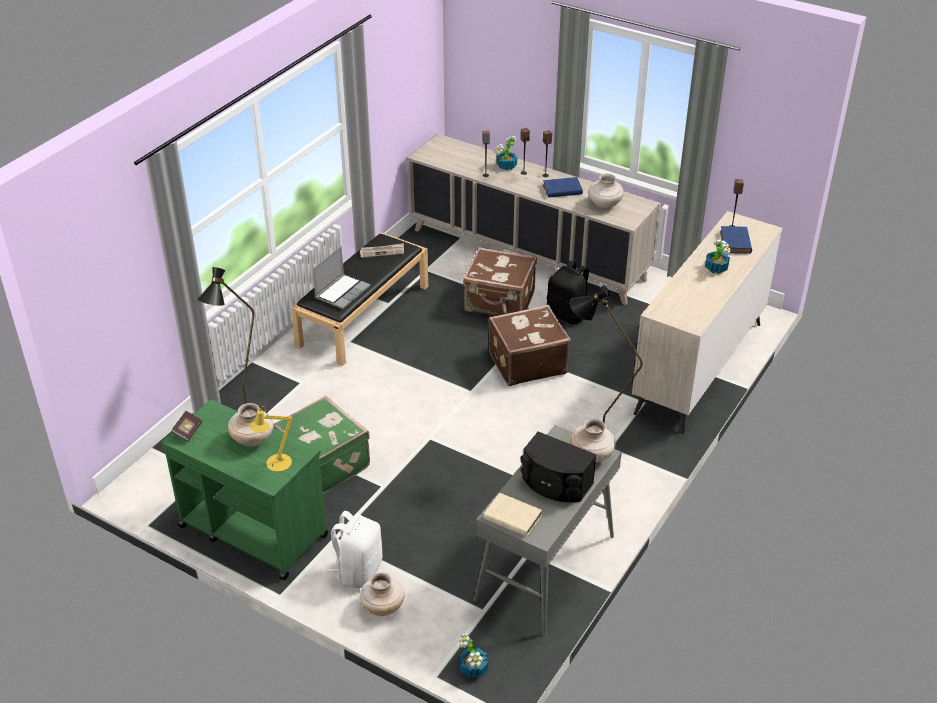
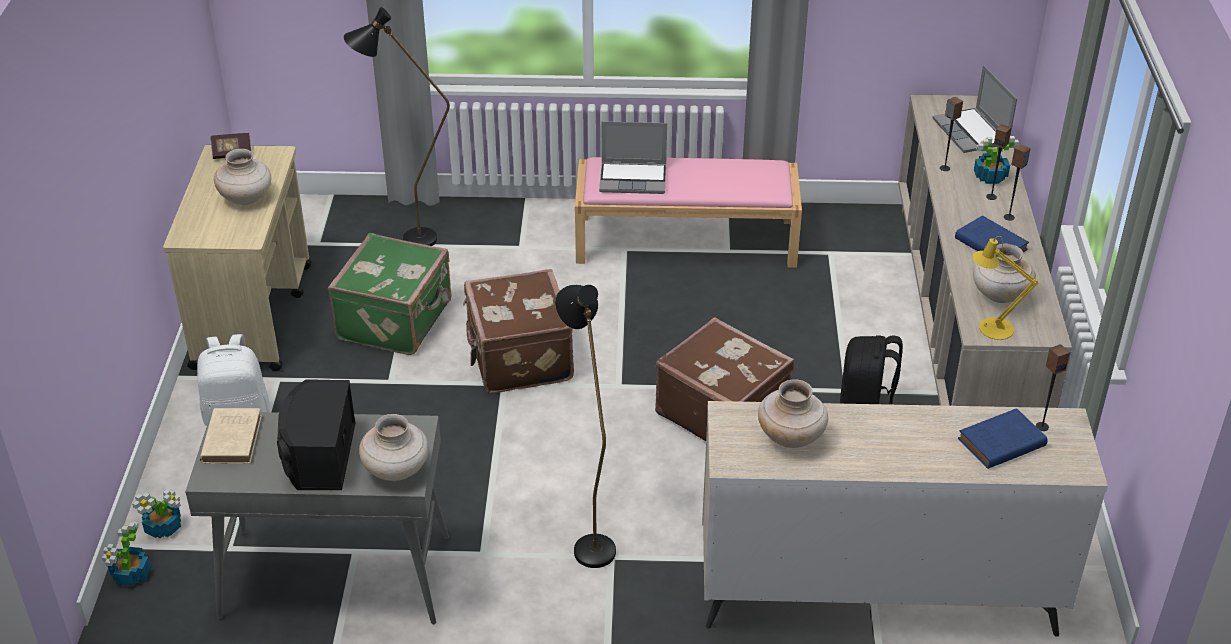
camera: 60 degrees right, 0 degrees up
(252, 530) = (253, 315): green cart -> beige cart
(275, 464) = (214, 229): yellow table lamp -> yellow table lamp (990, 327)
(363, 315) = (687, 240): black bench -> pink bench
(382, 252) = (745, 176): newspaper -> none
(382, 607) = (191, 460): beige vase -> beige vase (791, 437)
(462, 154) = (972, 133): none -> laptop
(500, 303) = (826, 341): brown suitcase -> brown suitcase (518, 358)
(716, 268) = (906, 442): potted plant -> potted plant (164, 527)

